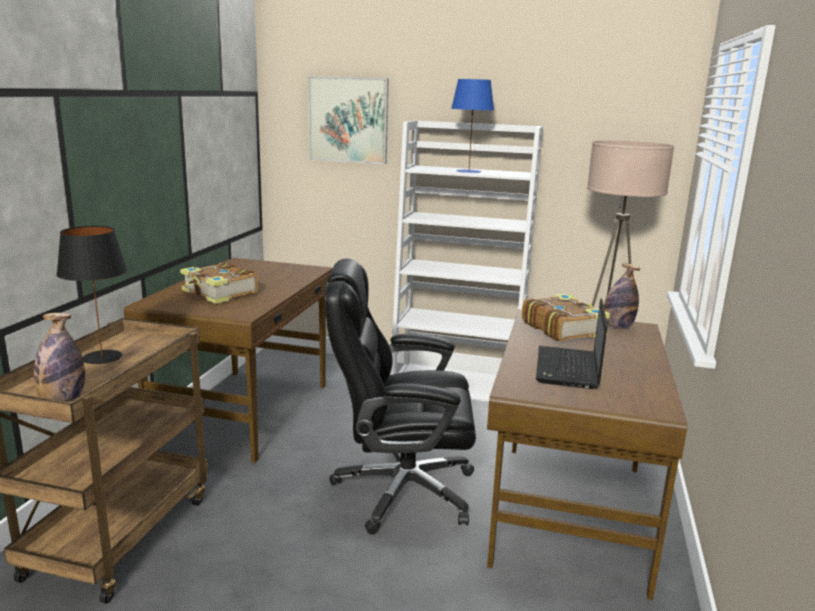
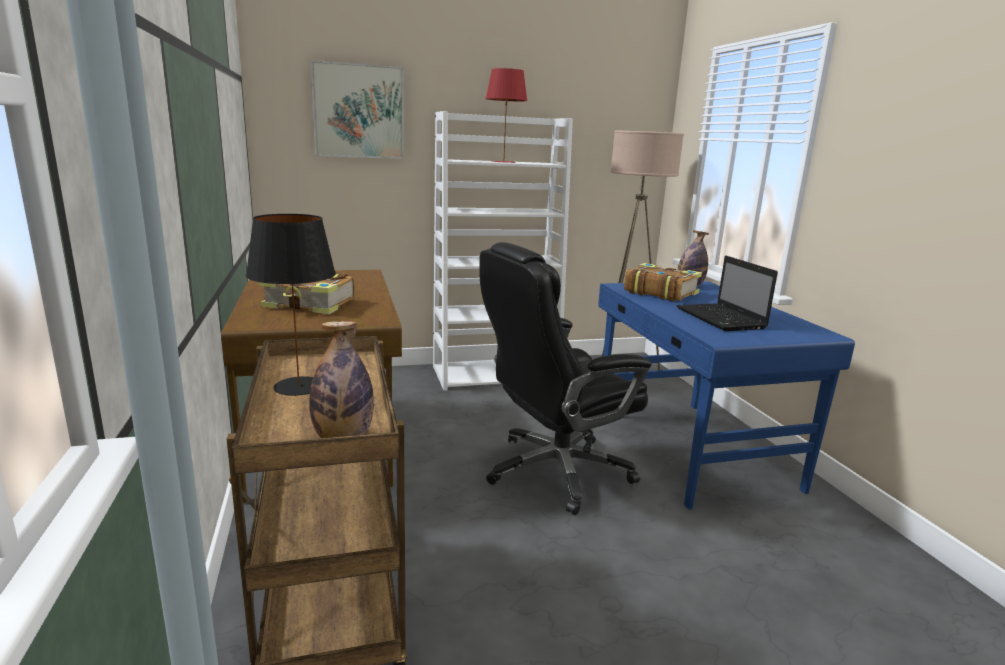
camera: 30 degrees left, 0 degrees up
(469, 171) = (503, 162): blue table lamp -> red table lamp
(568, 512) = (690, 450): brown desk -> blue desk

